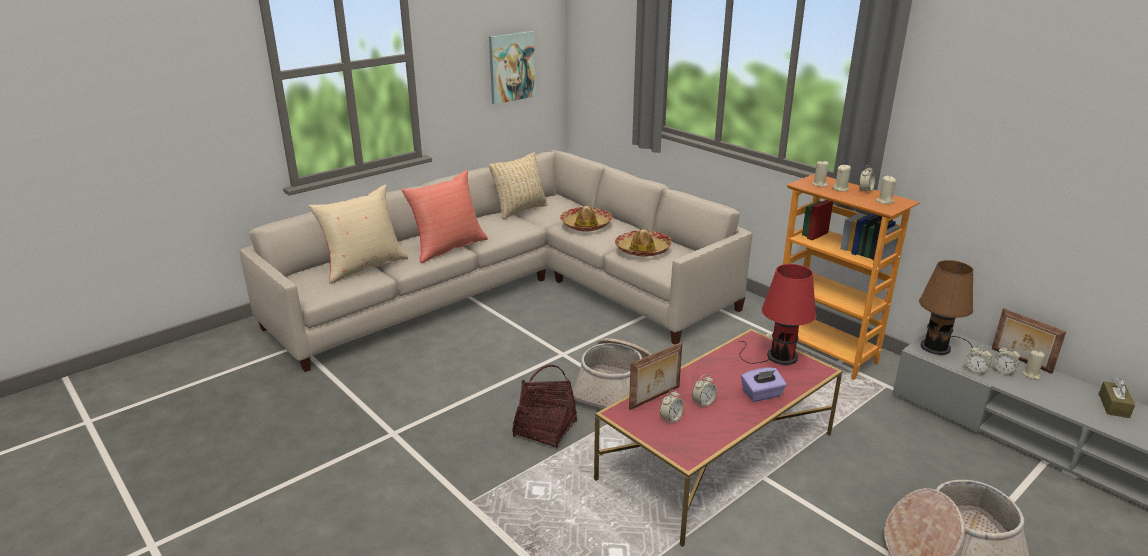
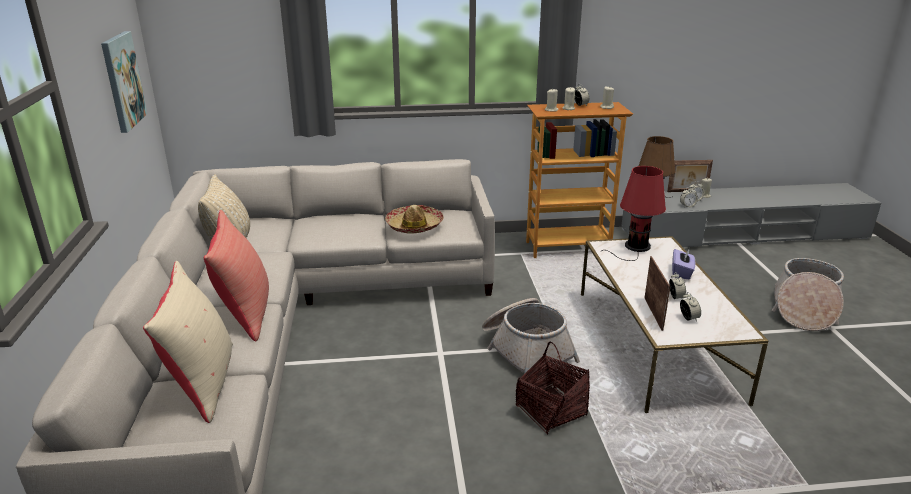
camera: 55 degrees left, 0 degrees up
(586, 225) = (325, 229): hat -> none
(717, 456) = (655, 343): red coffee table -> white coffee table
(1113, 406) = (750, 193): brown tissue box -> none

